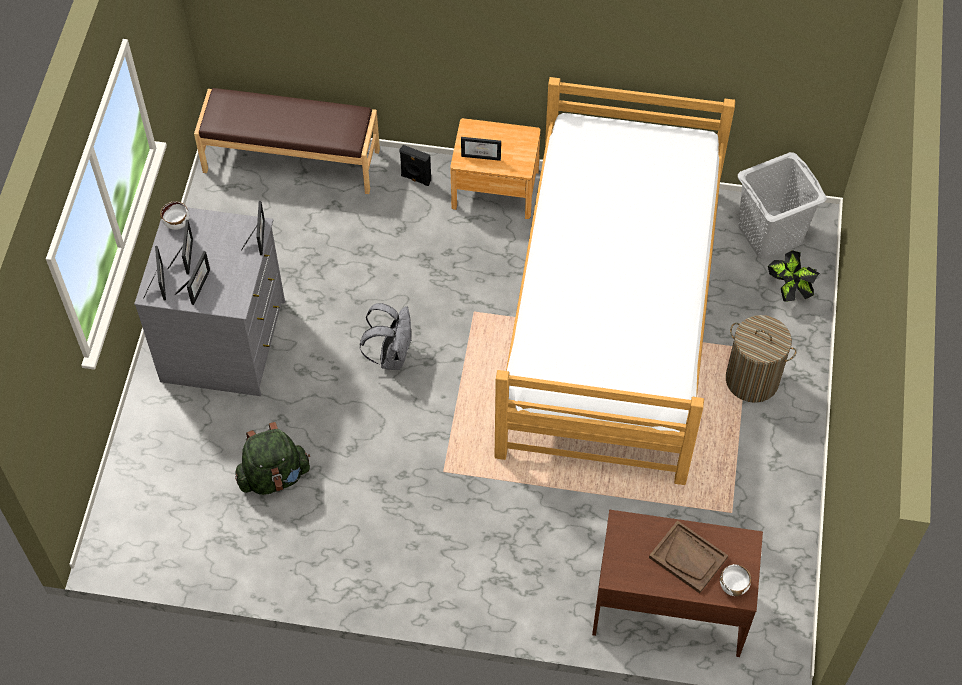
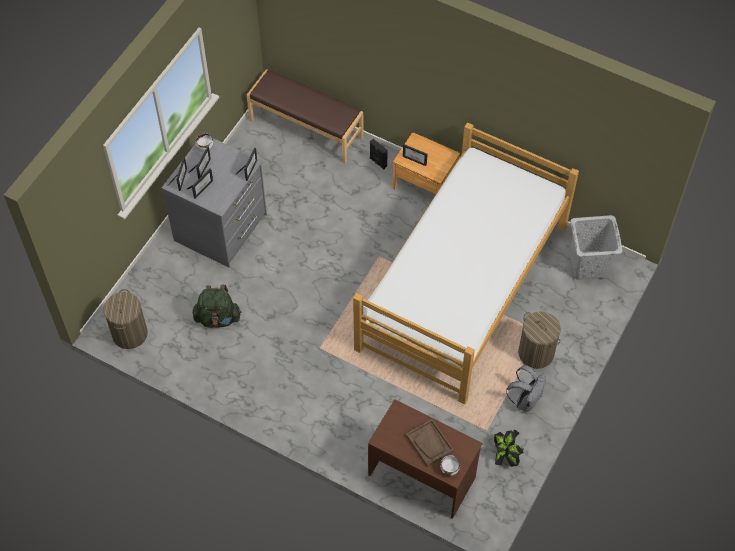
camera: 20 degrees right, 0 degrees up
(148, 542) = (129, 333): none -> laundry basket
(391, 355) = (317, 267): grey backpack -> grey backpack (526, 400)
(789, 290) = (585, 304): potted plant -> potted plant (506, 455)

